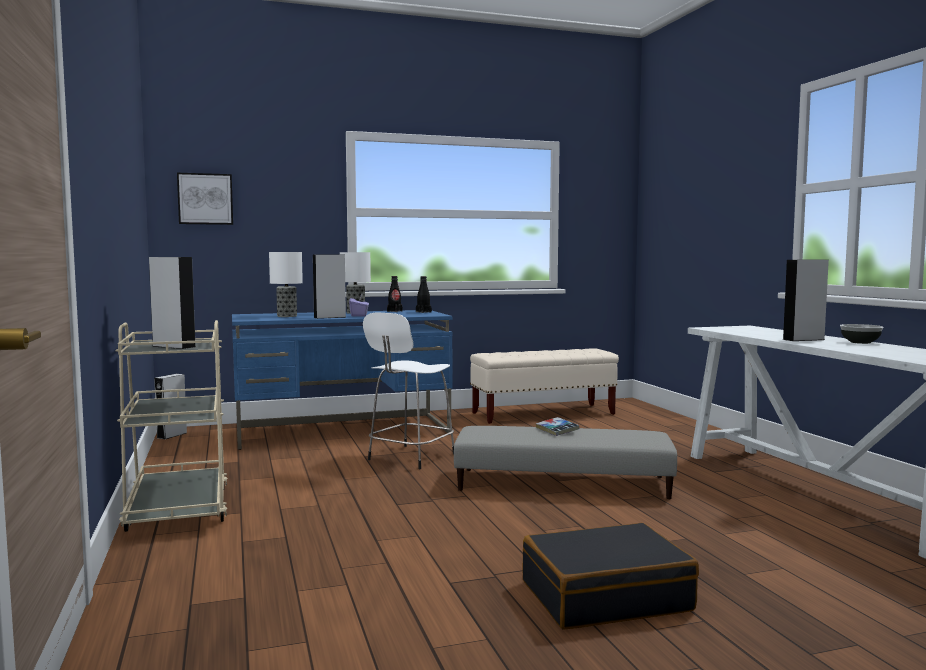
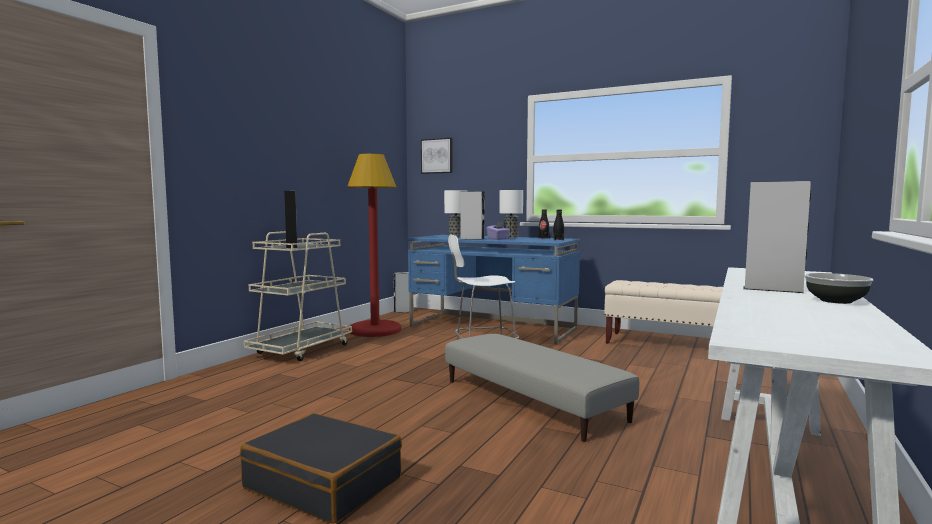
camera: 45 degrees right, 0 degrees up
(207, 464) = (375, 330): none -> red floor lamp
(557, 430) = (536, 350): book -> none

